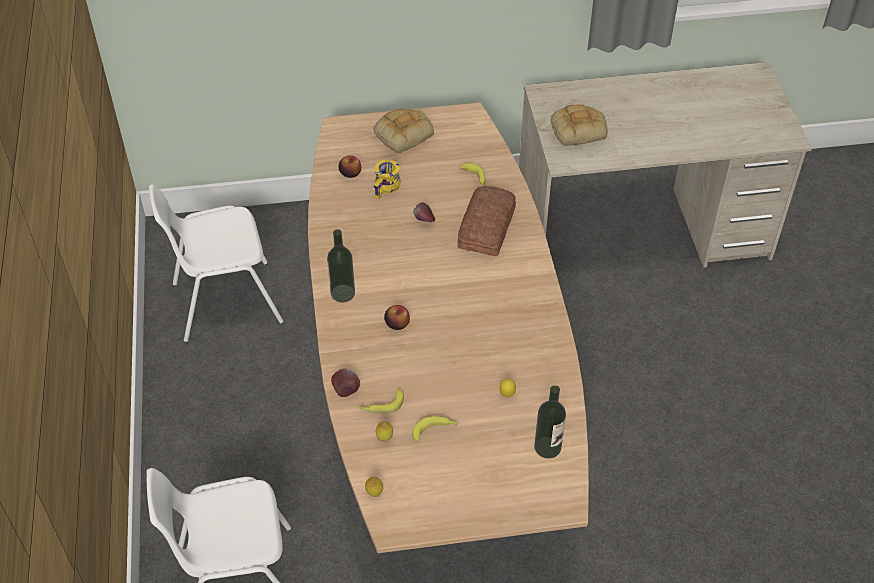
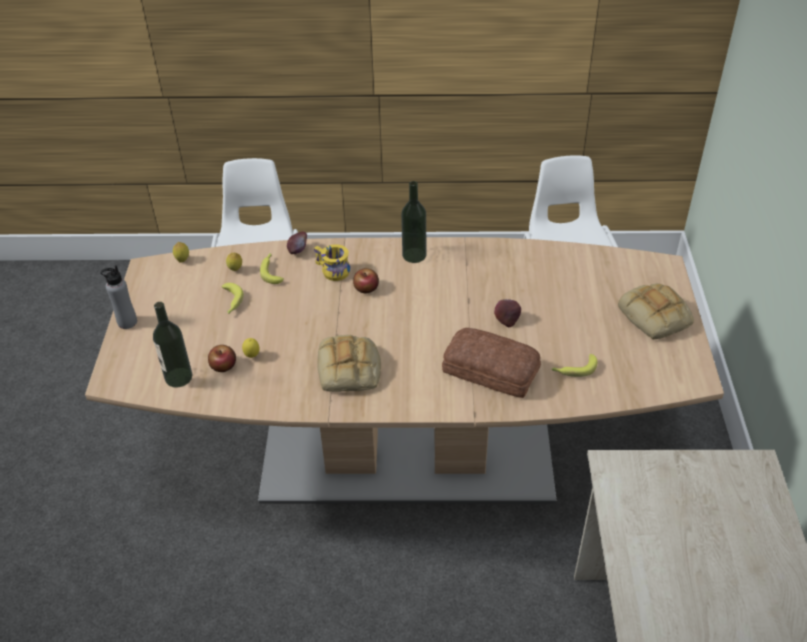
camera: 100 degrees right, 5 degrees down
(350, 173) = (588, 270): apple -> apple (223, 366)
(387, 188) = (562, 296): yellow mug -> yellow mug (331, 271)
(481, 517) = (127, 322): none -> grey bottle
(578, 129) = (680, 496): bread -> bread (350, 370)

